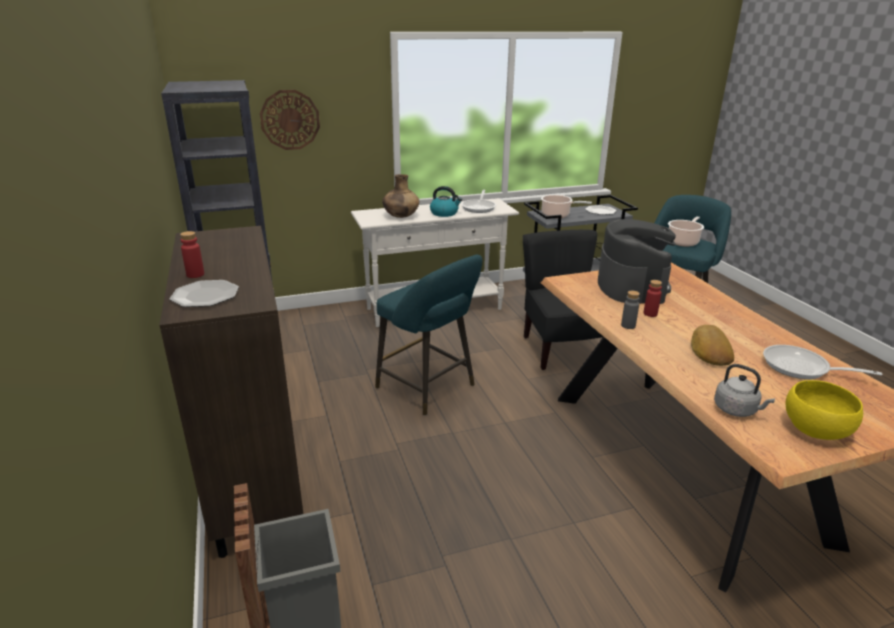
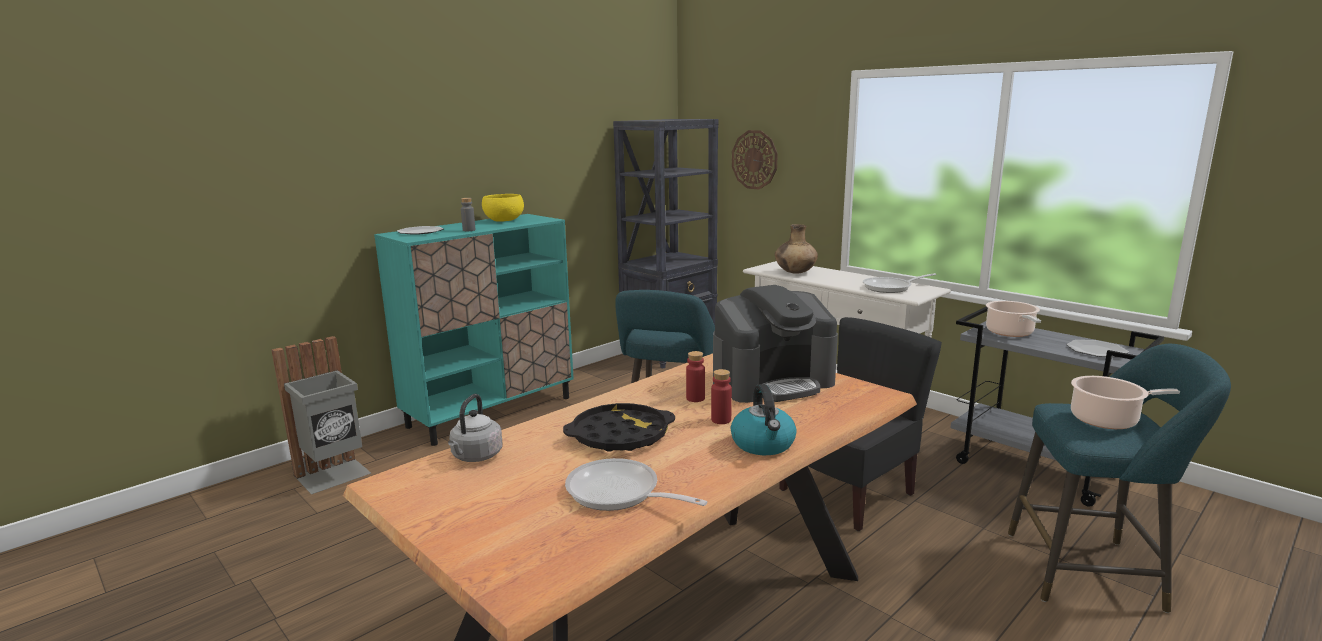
camera: 65 degrees right, 10 degrees down
(195, 274) = (453, 226): red bottle -> red bottle (721, 420)
(255, 477) = (491, 411): brown cabinet -> turquoise cabinet
(444, 213) = (839, 281): kettle -> kettle (763, 444)
(628, 325) = (646, 391): grey bottle -> grey bottle (469, 230)
(709, 350) = (620, 435): bread -> black tray
(801, 368) = (619, 494): frying pan -> frying pan turned 60 degrees counterclockwise
(816, 429) = (452, 502): yellow bowl -> yellow bowl (504, 220)

